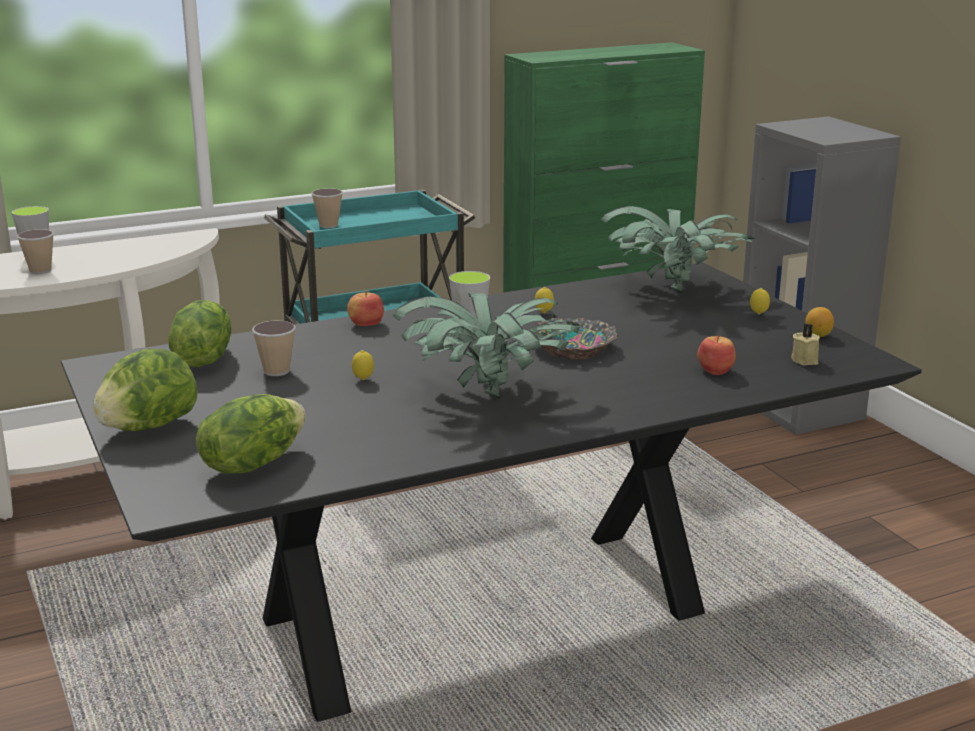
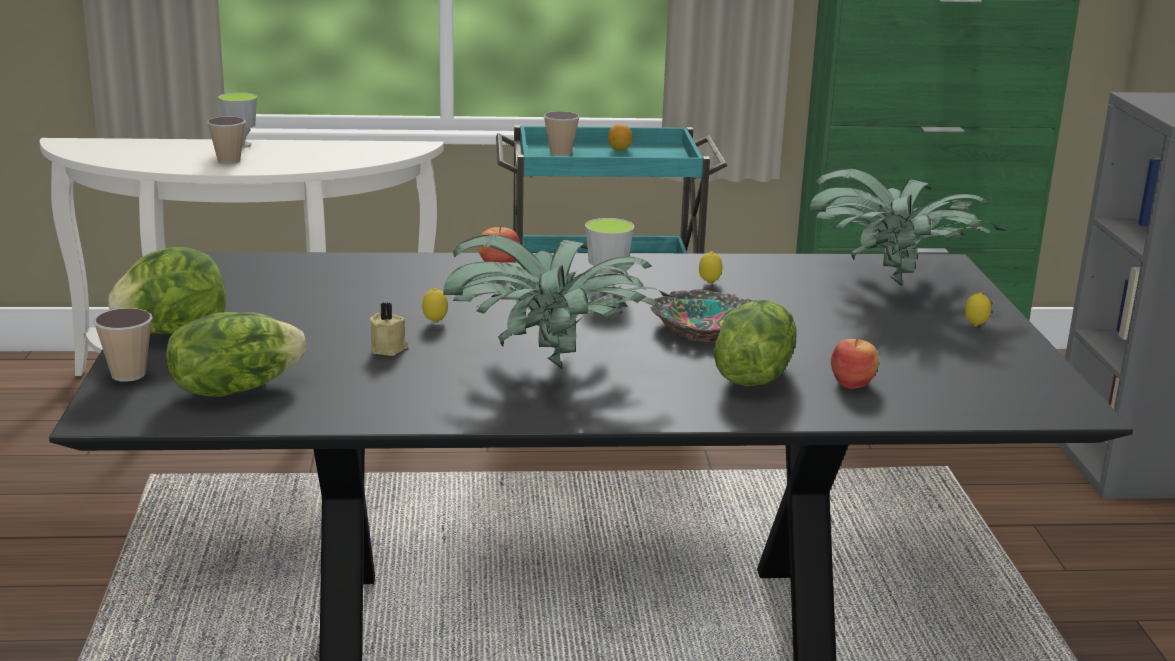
camera: 20 degrees right, 0 degrees up
(202, 358) = (295, 272): lettuce -> lettuce (753, 375)
(276, 371) = (355, 298): cup -> cup (128, 374)
(805, 360) = (982, 390): beige candle -> beige candle (389, 348)
(818, 335) = (1030, 363): lemon -> lemon (619, 149)

